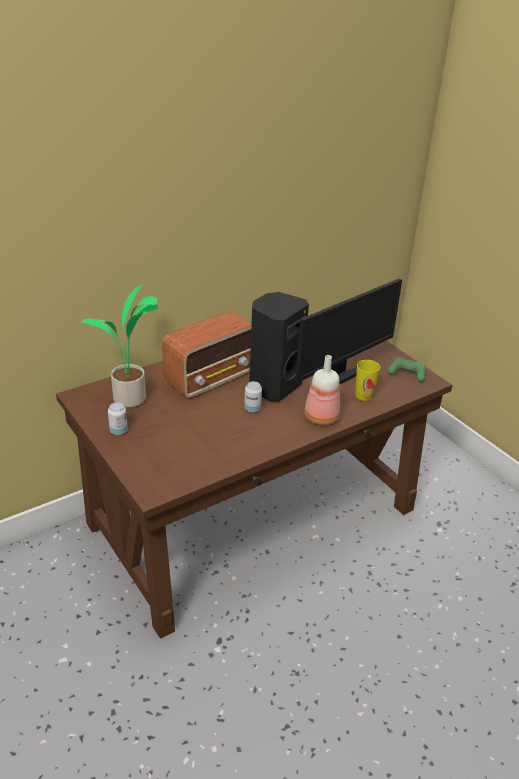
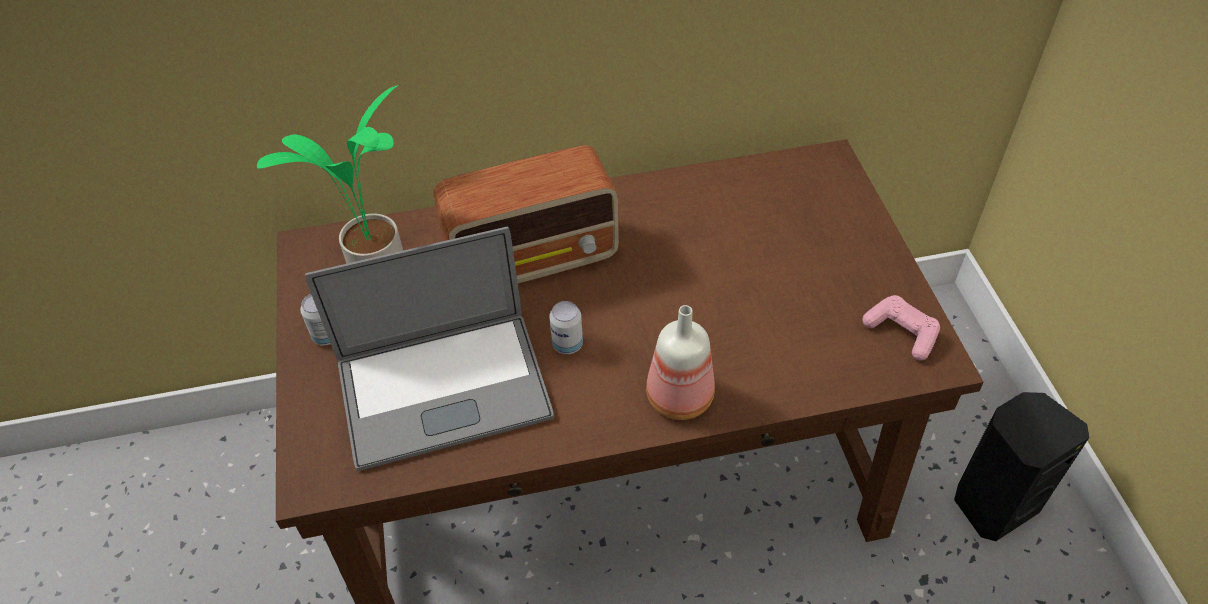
camera: 25 degrees right, 15 degrees up
(199, 439) = (443, 389): none -> laptop
(273, 386) = (630, 302): black speaker -> black speaker (992, 503)
(341, 377) = (766, 310): monitor -> none
(364, 395) = (788, 364): cup -> none
(407, 374) = (901, 332): green game controller -> pink game controller

